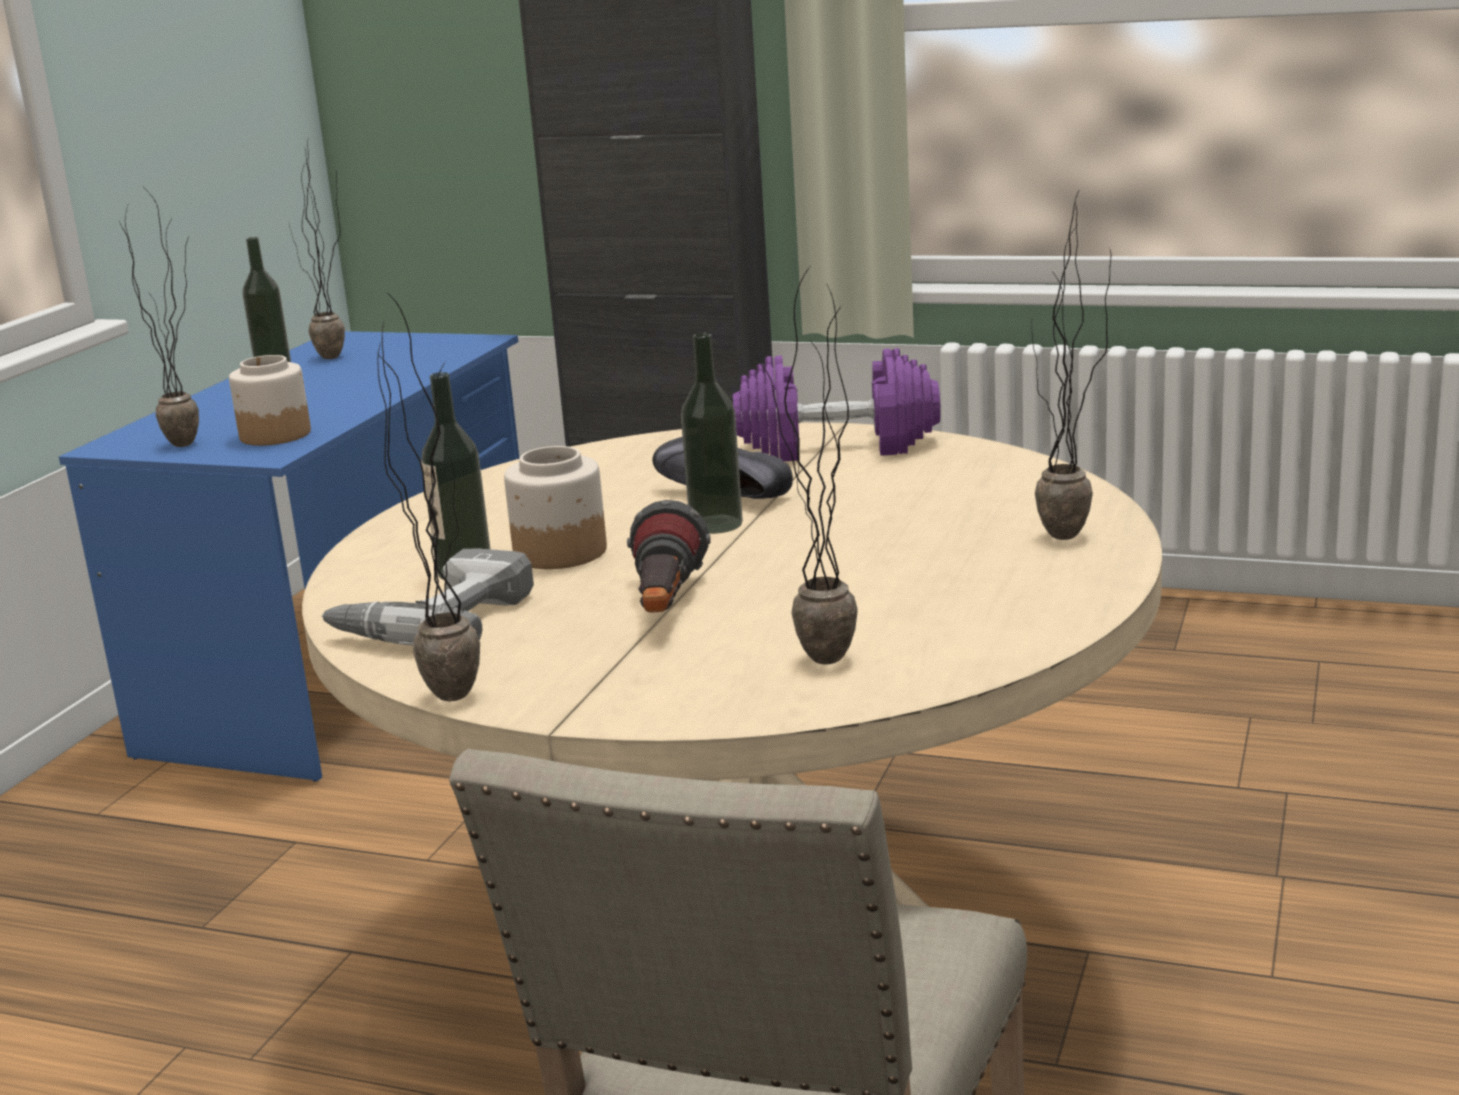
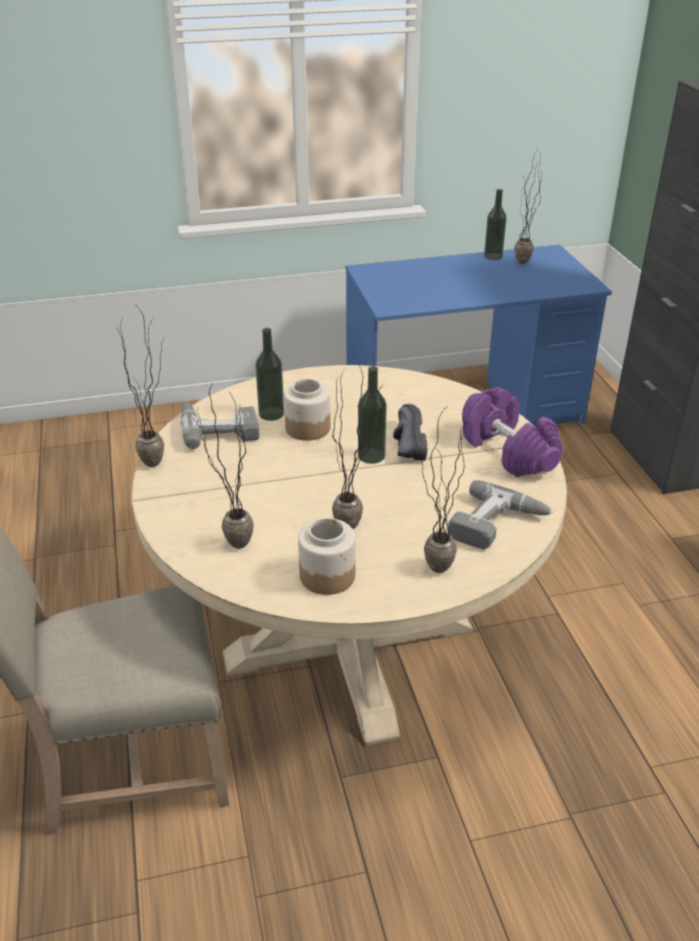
camera: 55 degrees right, 15 degrees up
(194, 441) = (387, 284): potted plant -> potted plant (357, 528)
(275, 435) = (411, 297): jar -> jar (327, 575)
(666, 607) = (267, 480): flashlight -> none
(1006, 485) = (497, 526): none -> power drill

